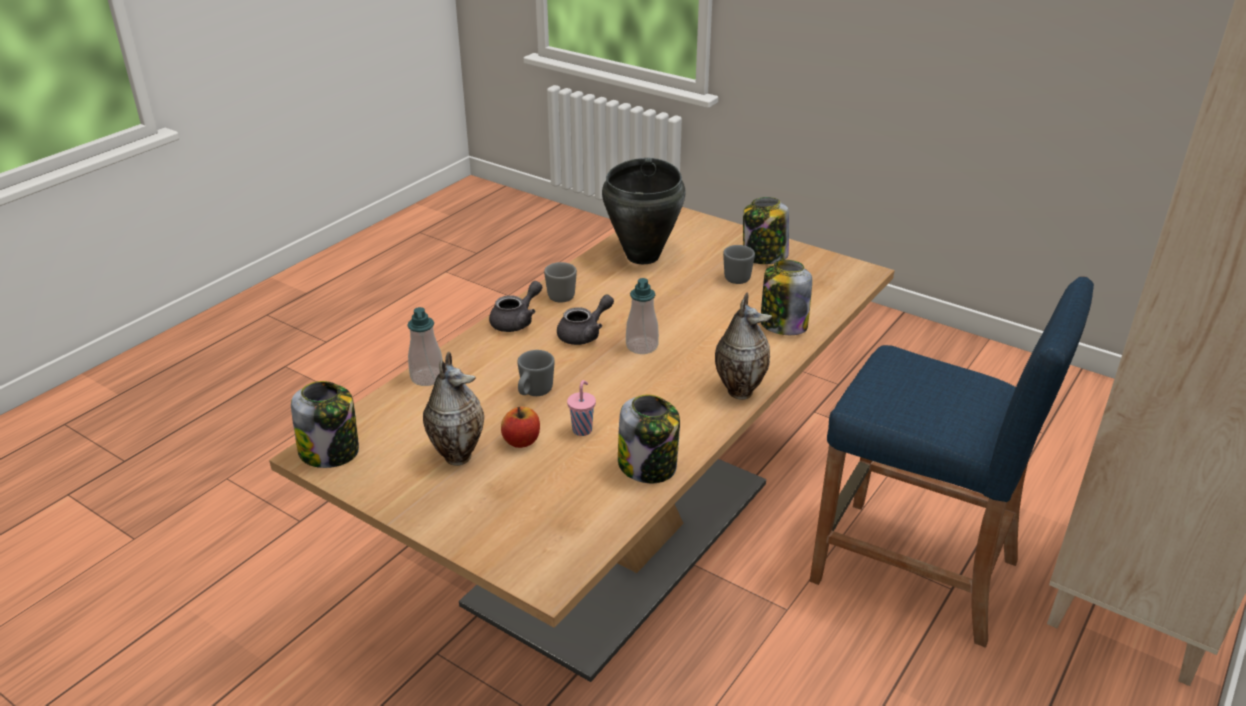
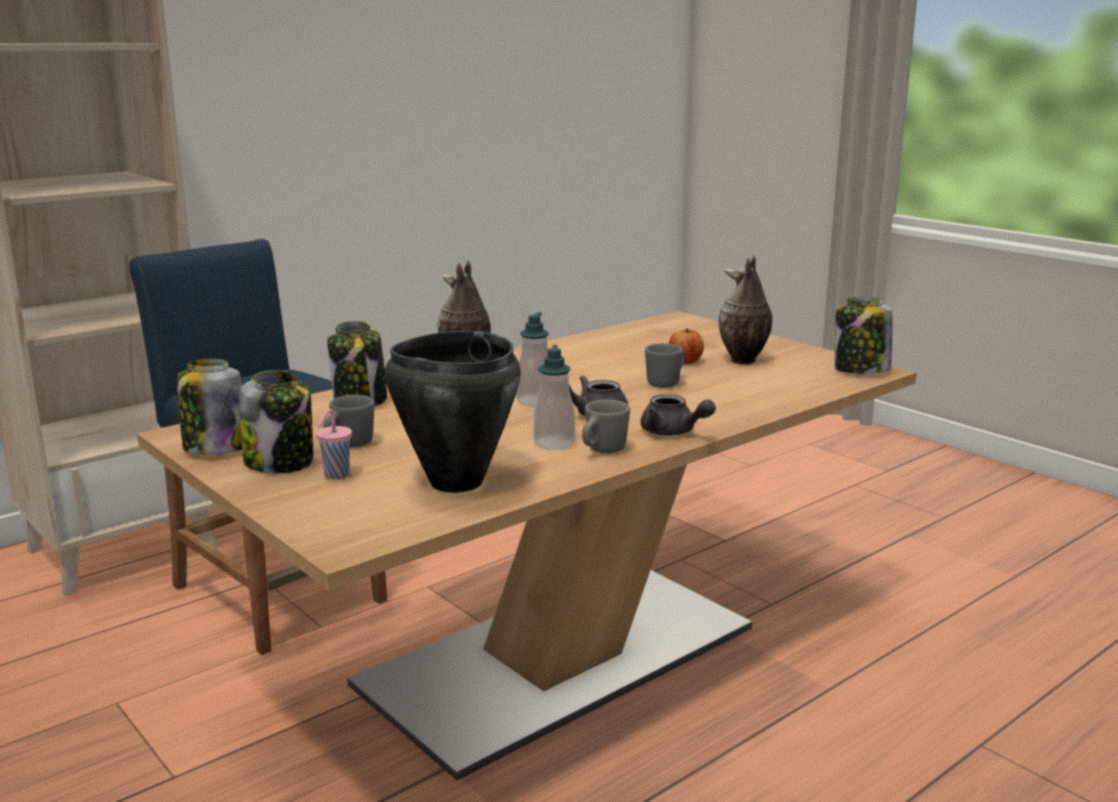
camera: 165 degrees left, 15 degrees down
(427, 377) = (780, 401): soap dispenser -> soap dispenser (554, 443)
(517, 321) = (673, 432): grey teapot -> grey teapot turned 105 degrees counterclockwise
(582, 429) = (628, 362): pink cup -> pink cup (335, 475)
(648, 466) = (582, 344): jar -> jar (214, 448)

